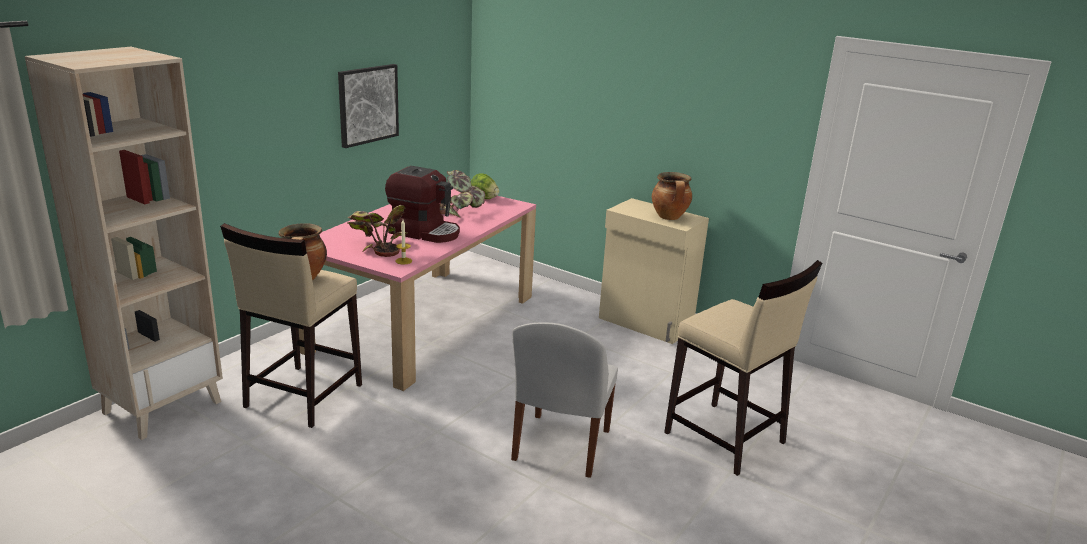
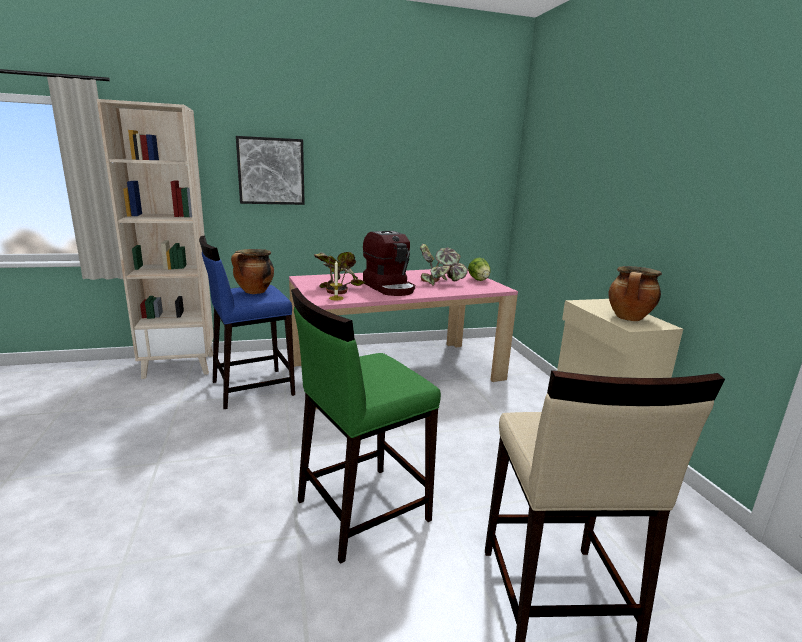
camera: 40 degrees right, 5 degrees down
(302, 396) = (251, 388): beige stool -> blue stool
(368, 104) = (399, 189): picture -> picture (271, 171)
(560, 447) = (361, 510): white chair -> green stool

